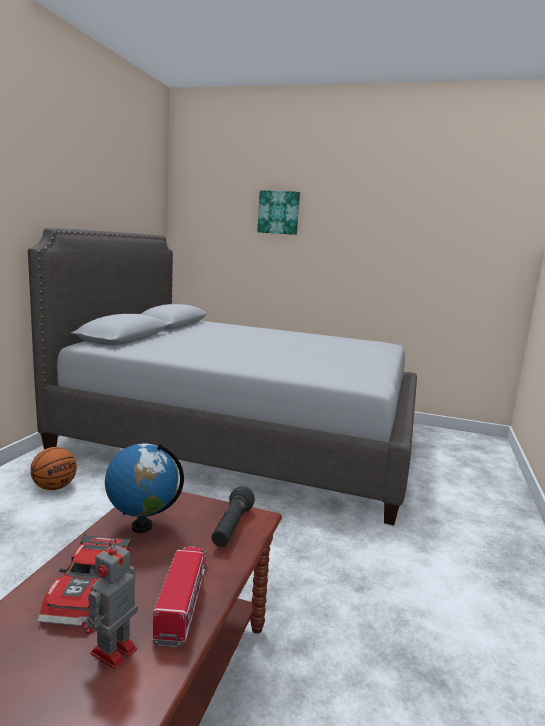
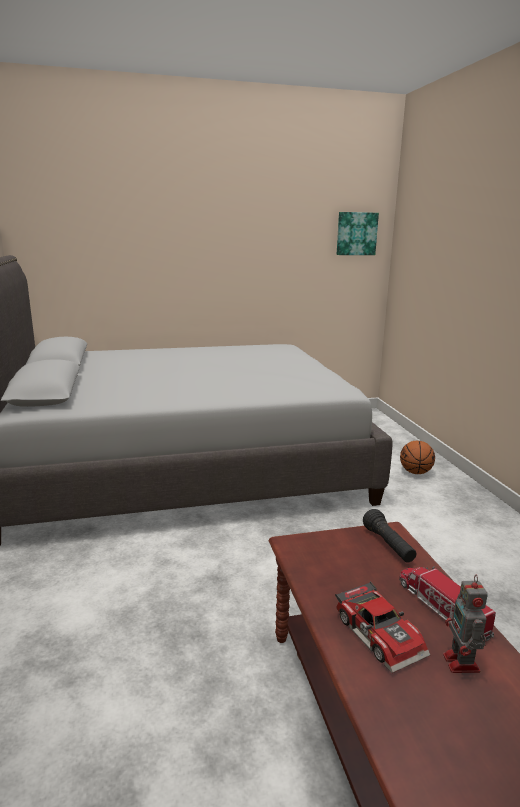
camera: 30 degrees left, 5 degrees up
(54, 487) = (59, 583): basketball -> basketball (415, 472)
(142, 526) = (331, 572): globe -> none
(279, 212) = (148, 220): picture -> picture (356, 233)

